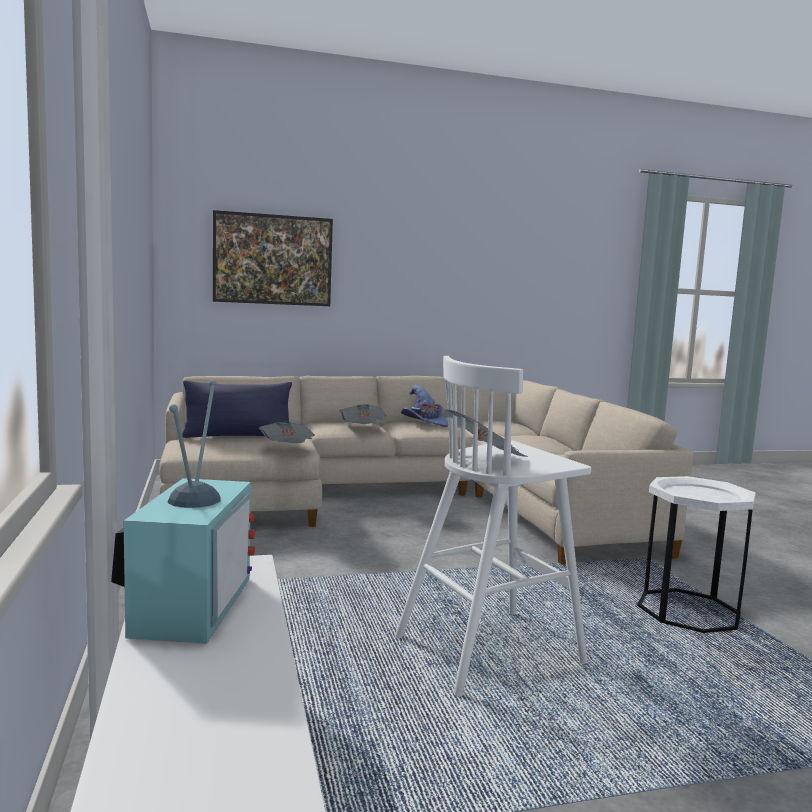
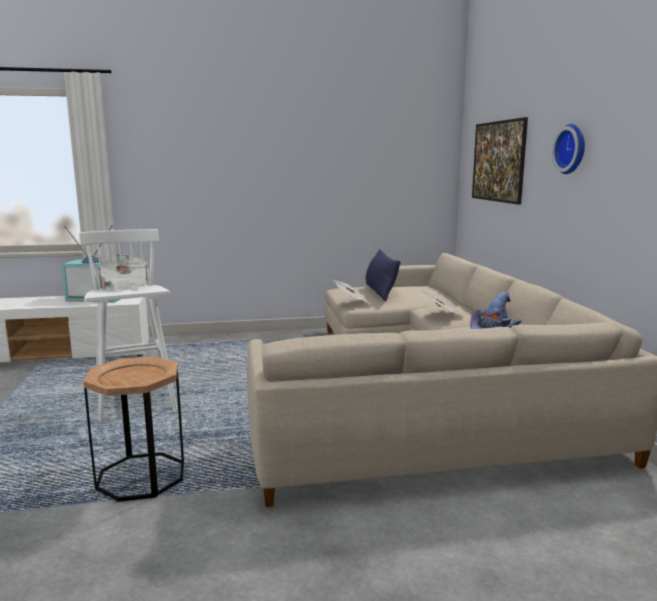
camera: 95 degrees right, 5 degrees up
(409, 257) = (572, 149): none -> wall clock
(688, 611) = (141, 476): white side table -> brown side table

